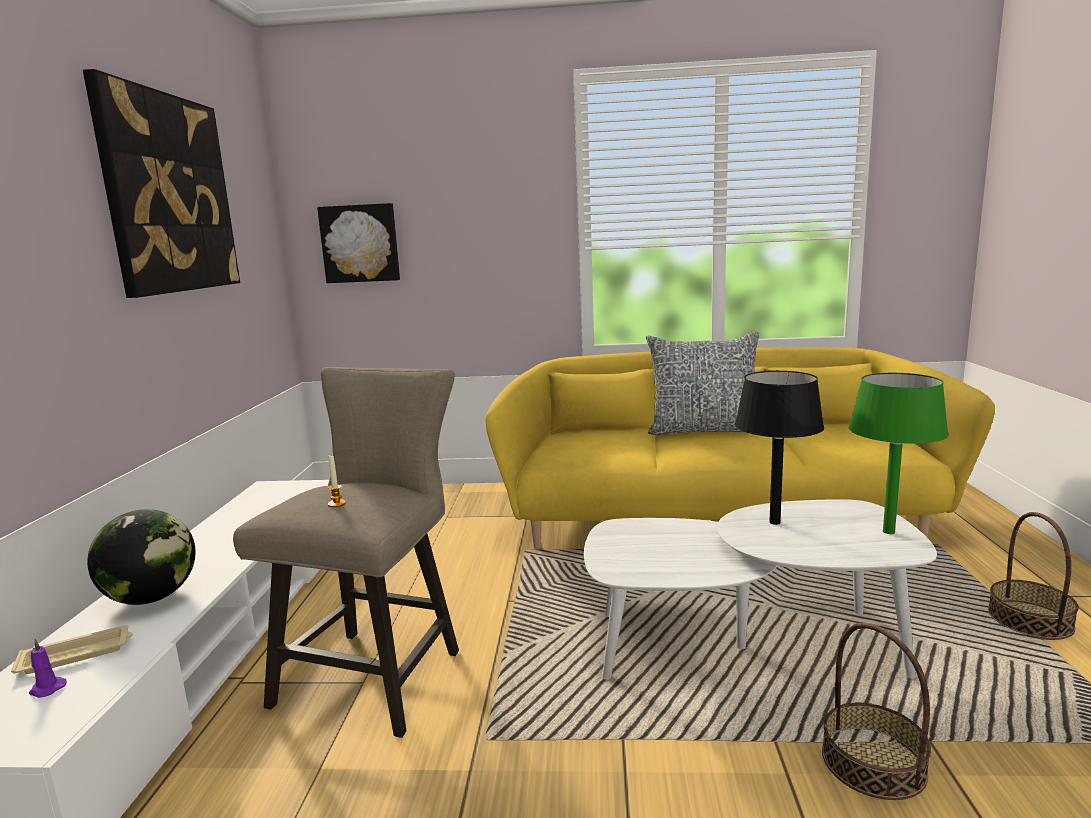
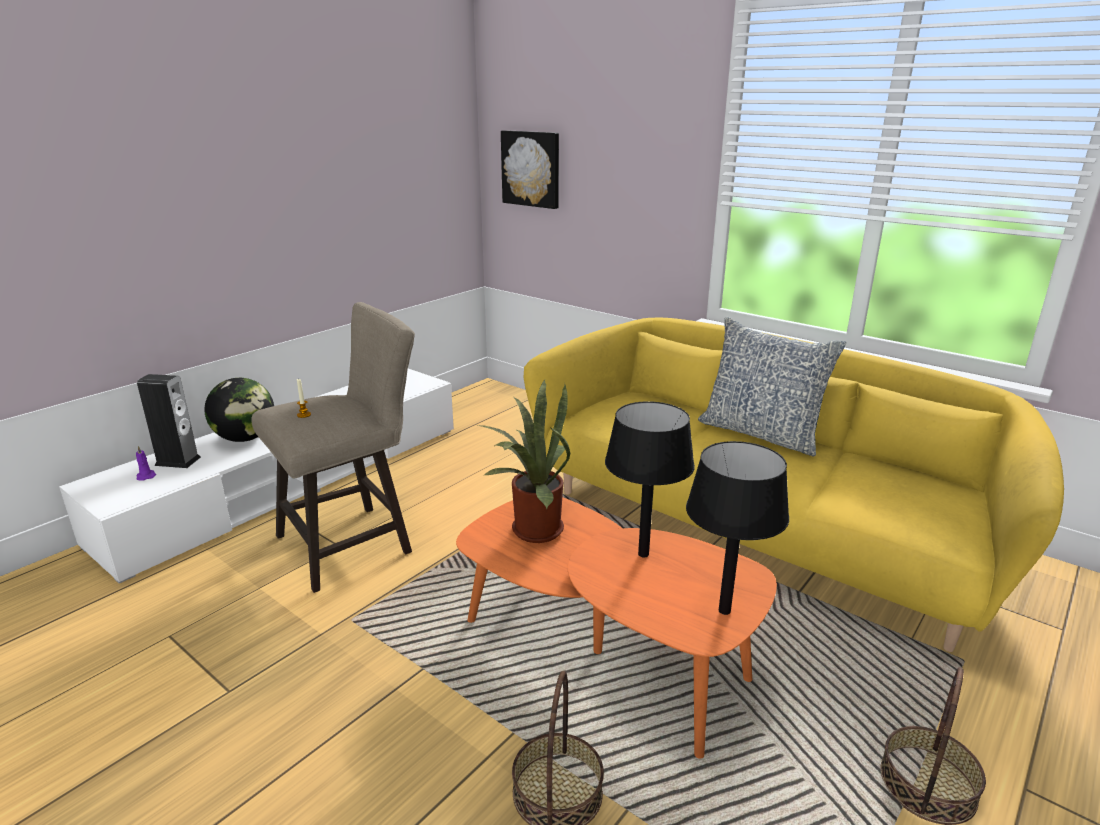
camera: 35 degrees right, 10 degrees up
(77, 655) = (178, 461): beige tray -> speaker
(169, 194) = (334, 131): picture -> none
(646, 547) = (532, 529): none -> potted plant
(745, 646) = (604, 652): white coffee table -> orange coffee table
(889, 532) = (724, 611): green table lamp -> black table lamp

